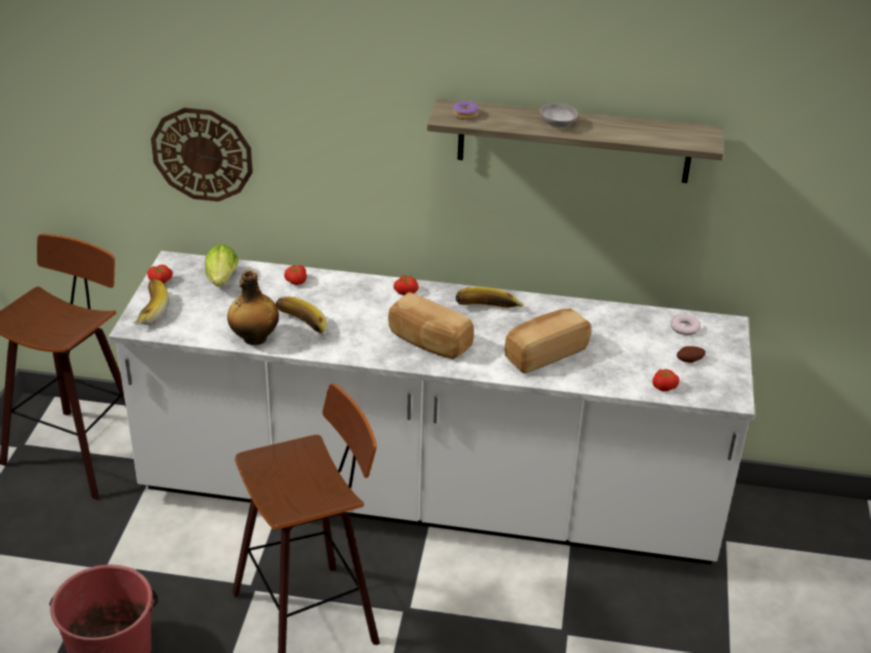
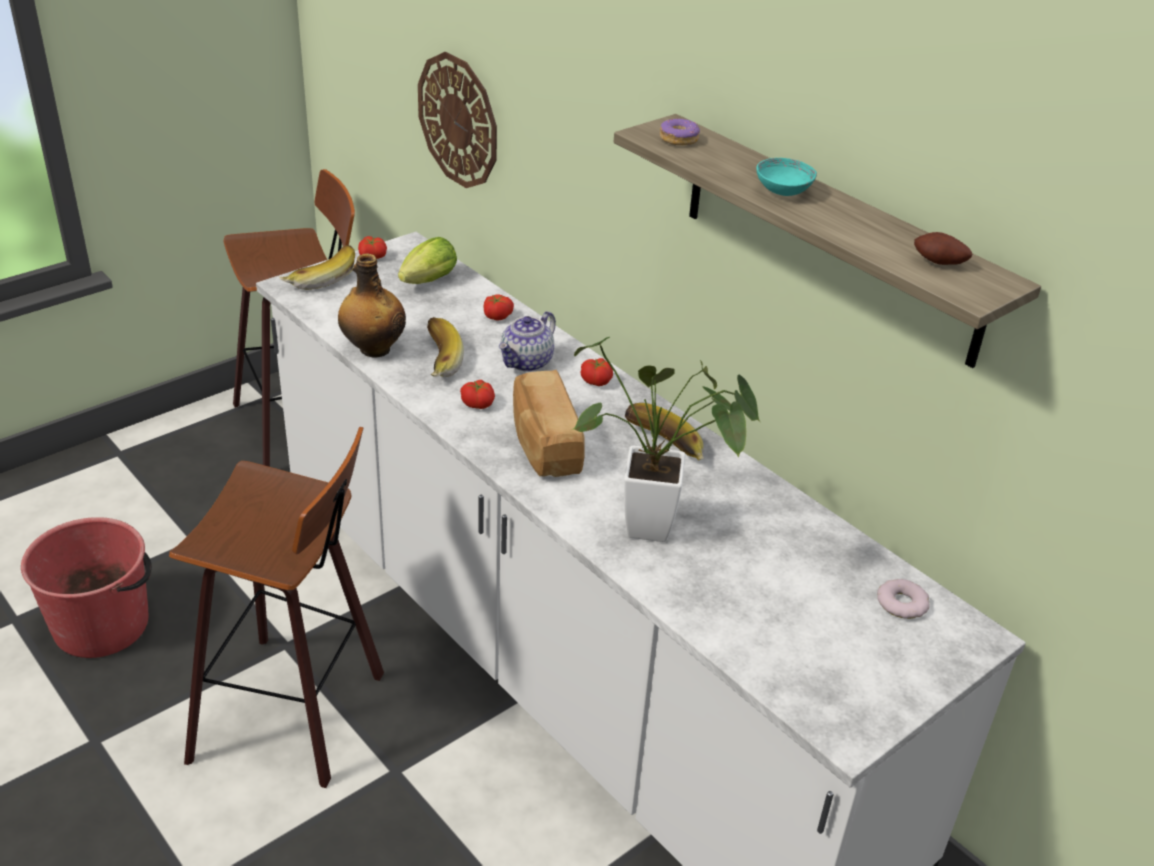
camera: 40 degrees right, 0 degrees up
(354, 300) = (527, 362): none -> teapot
(544, 353) = (661, 530): bread -> potted plant
(557, 124) = (783, 191): grey bowl -> turquoise bowl
(663, 386) = (764, 659): tomato -> tomato (478, 403)
(690, 361) = (849, 650): potato -> potato (938, 264)

